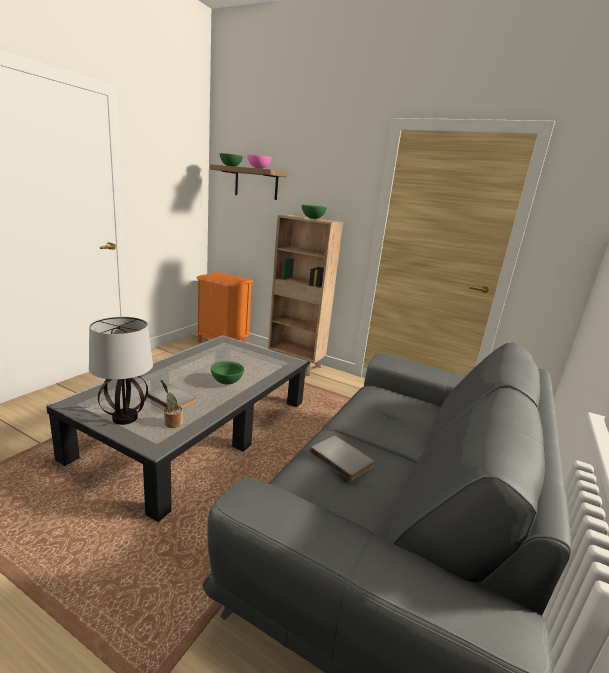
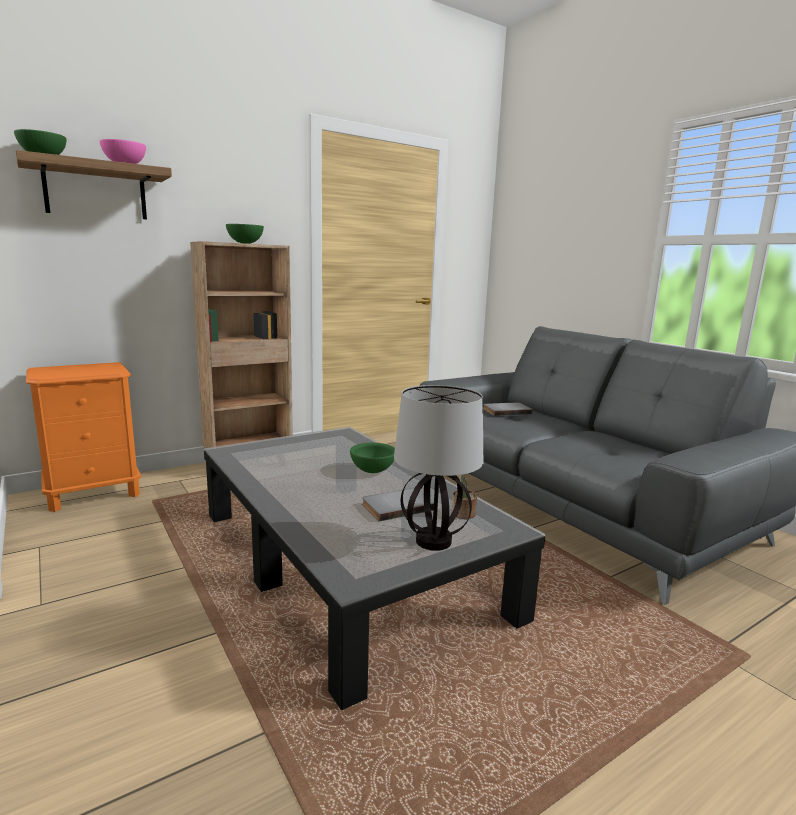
camera: 60 degrees left, 5 degrees down
(343, 458) = (588, 445): grey book -> grey book (506, 411)

